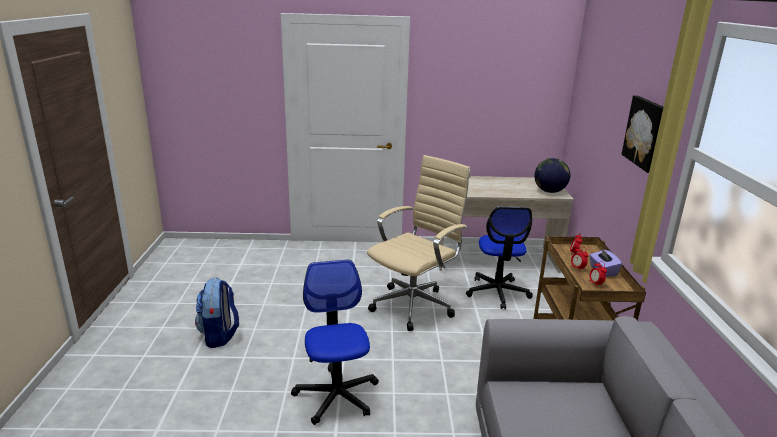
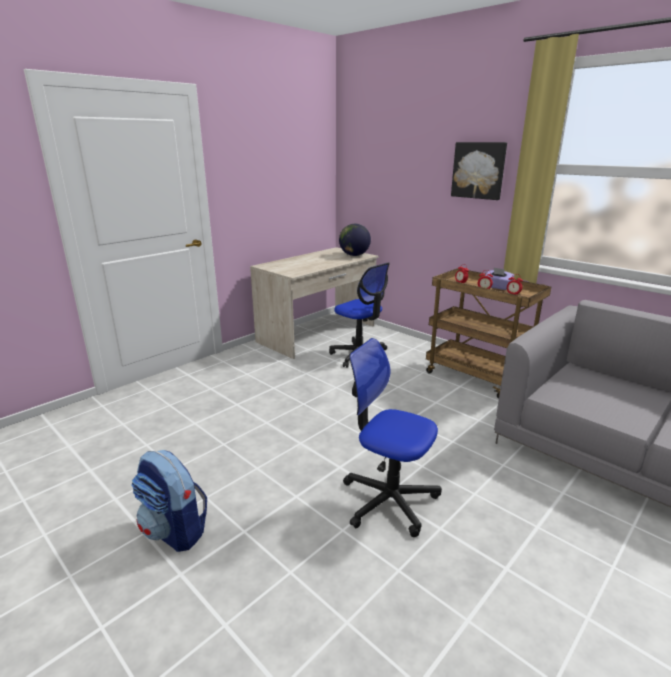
camera: 45 degrees left, 0 degrees up
(415, 305) = (320, 392): beige office chair -> none

